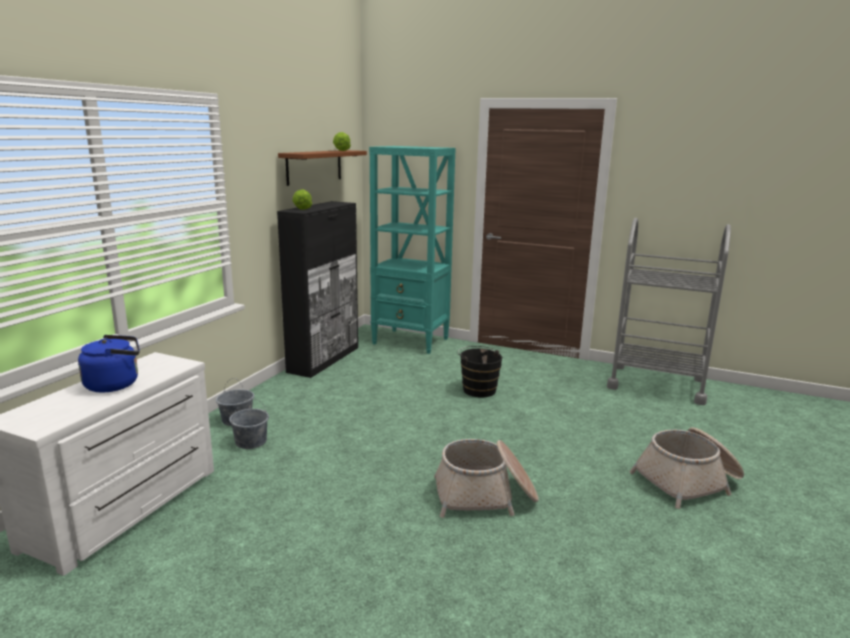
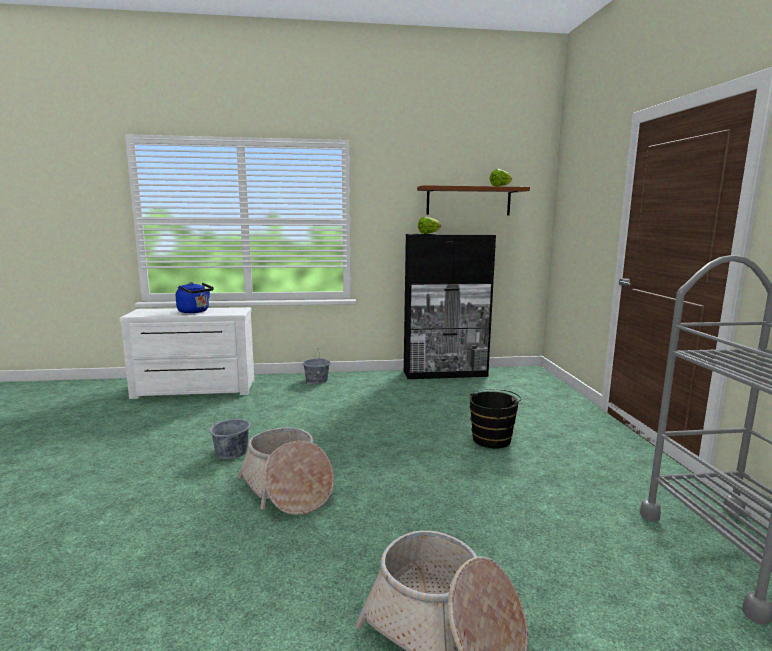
camera: 60 degrees right, 5 degrees down
(251, 441) = (292, 392): grey bucket -> grey bucket (232, 452)
(411, 341) = (542, 388): turquoise bookcase -> none

